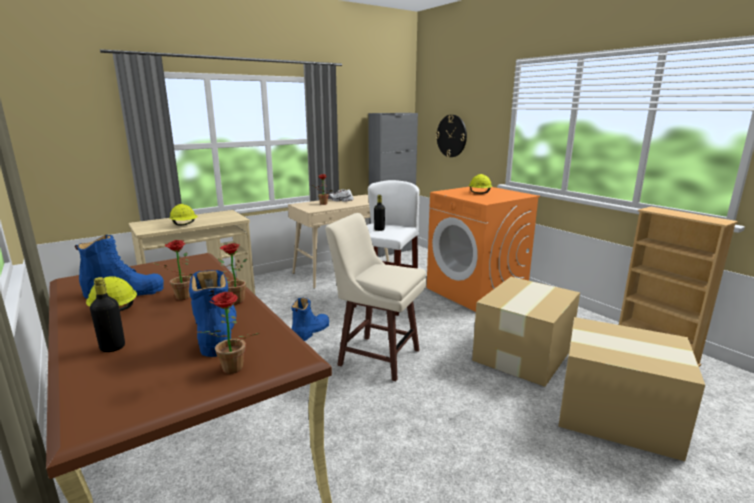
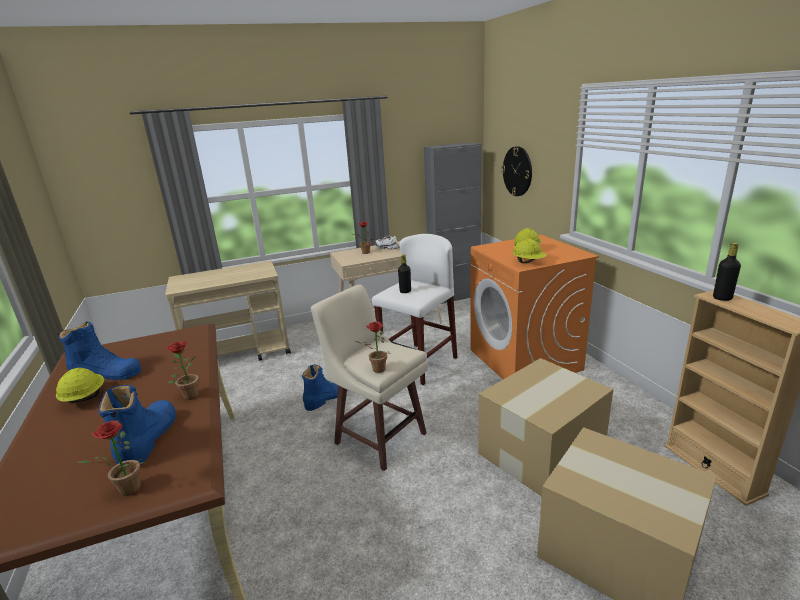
camera: 15 degrees right, 5 degrees up
(112, 347) = (54, 447): black bottle -> black bottle (722, 298)
(180, 298) = (146, 386): potted plant -> potted plant (376, 370)
(184, 225) = (214, 281): yellow hard hat -> yellow hard hat (528, 262)

